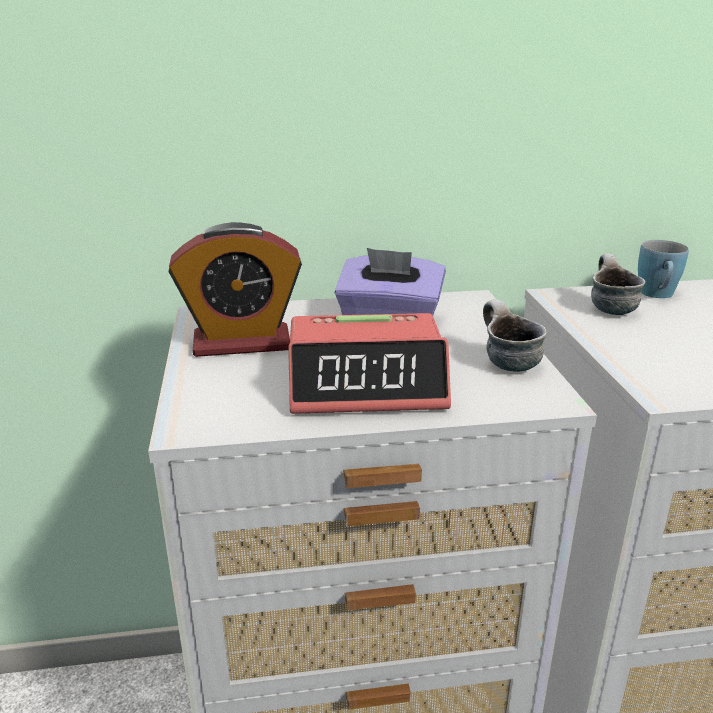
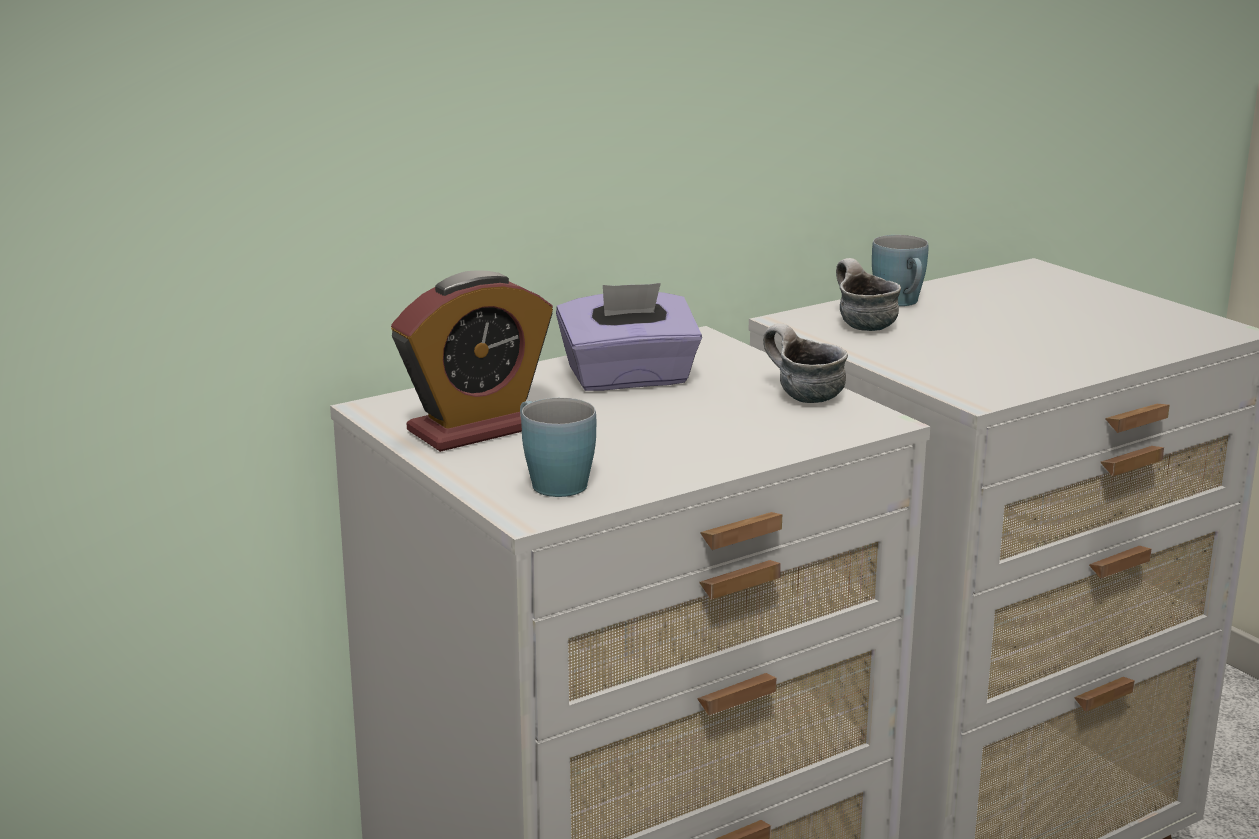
camera: 25 degrees left, 5 degrees down
(237, 400) = (551, 481): none -> blue mug
(367, 383) = (675, 441): alarm clock -> none

